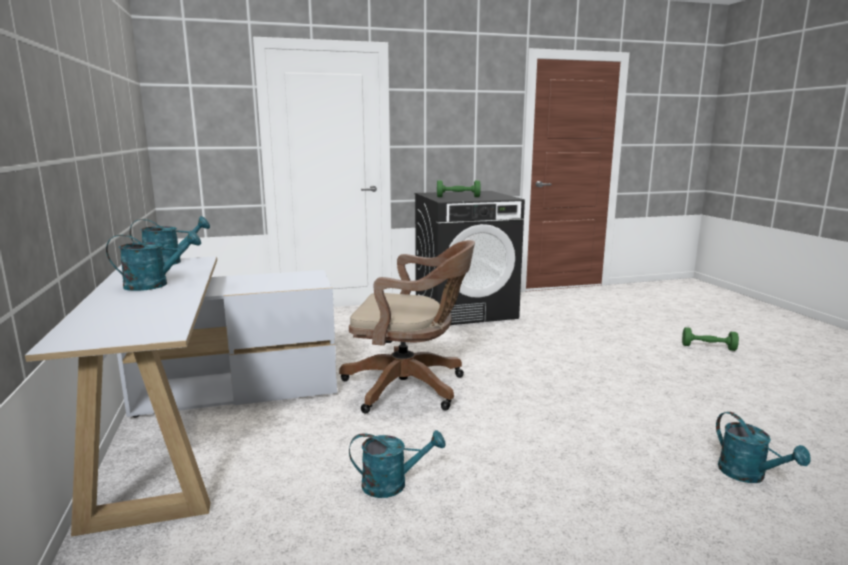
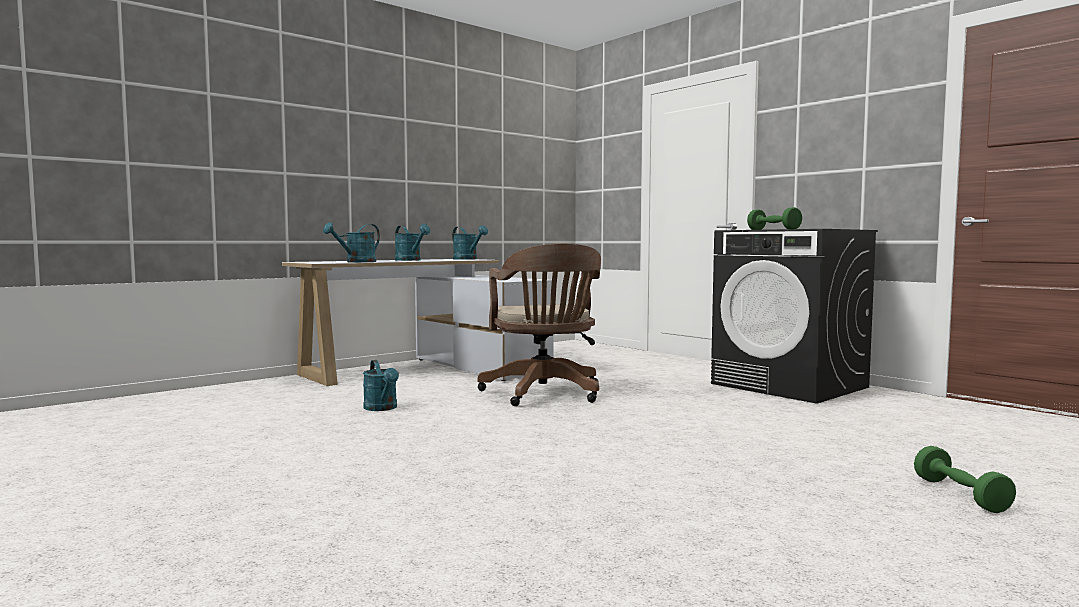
camera: 65 degrees right, 10 degrees down
(749, 475) = (502, 509): turquoise watering can -> turquoise watering can (356, 262)

